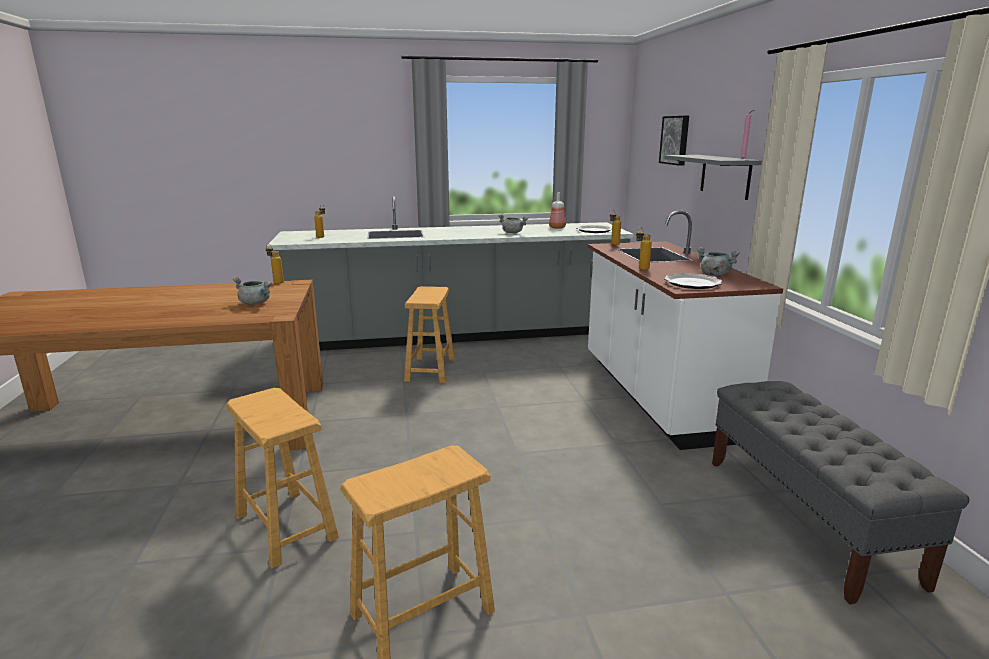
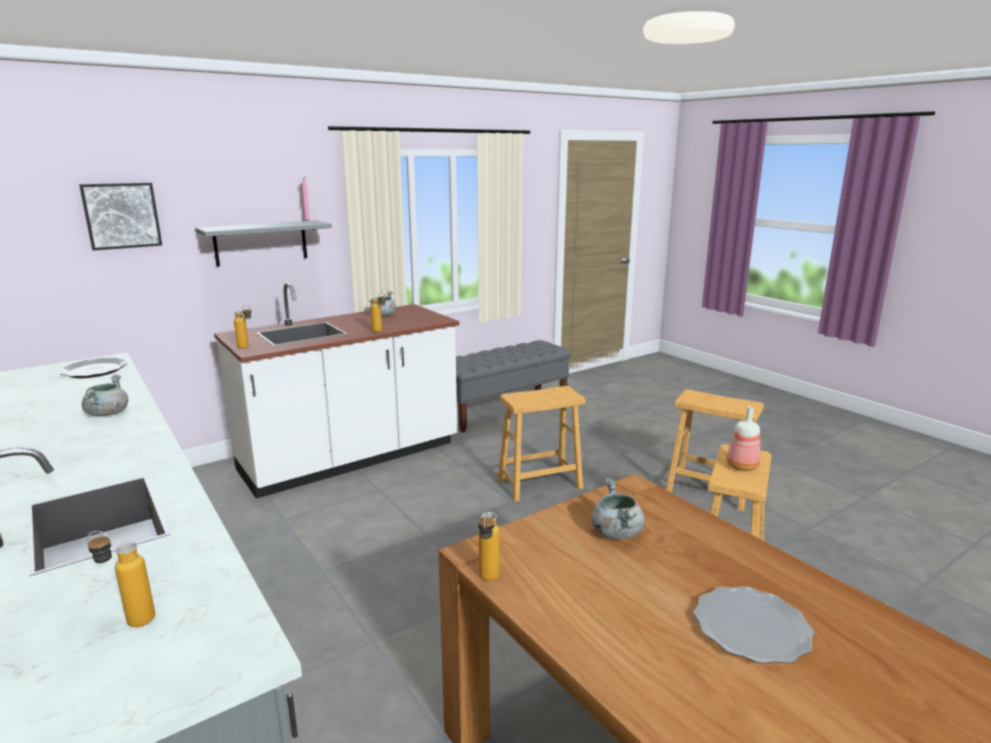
camera: 115 degrees left, 0 degrees up
(430, 370) = (330, 624): brown stool -> brown stool (540, 484)
(557, 227) = (48, 393): bottle -> bottle (741, 466)
(692, 283) = (422, 319): plate -> plate (752, 628)

